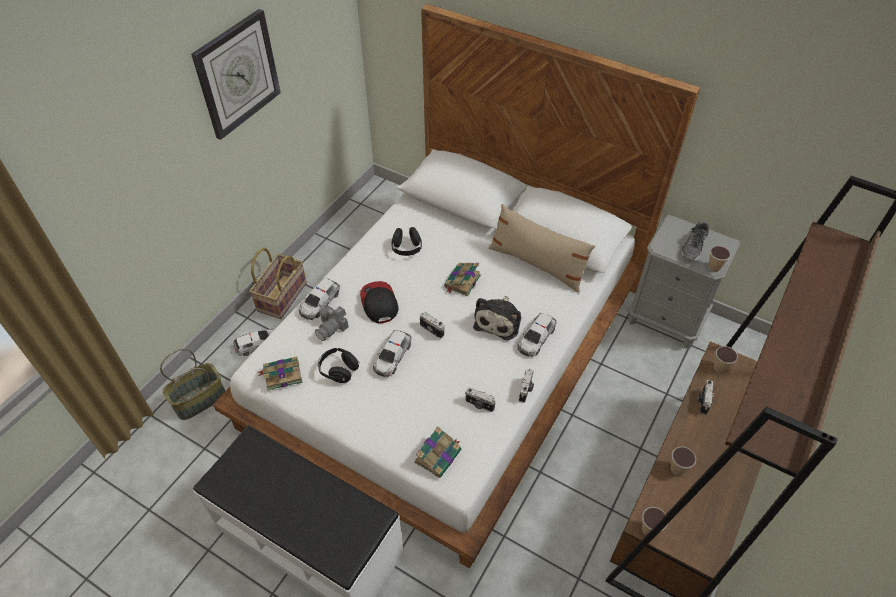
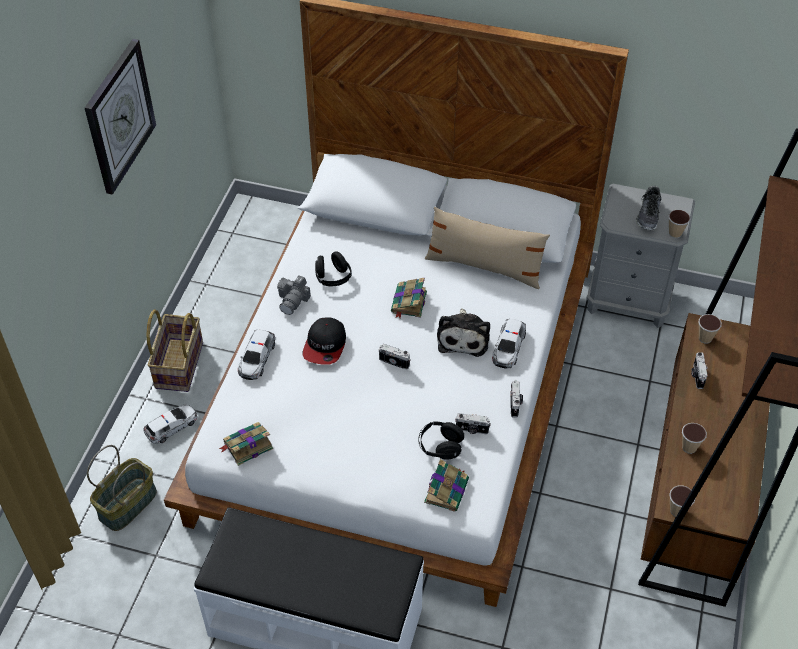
camera: 15 degrees left, 0 degrees up
(332, 327) = (283, 382): camera -> camera (293, 300)
(339, 370) = (308, 427): black headphones -> black headphones (440, 447)
(379, 303) = (325, 345): cap -> cap turned 135 degrees counterclockwise
(392, 356) = (361, 400): toy car -> none

